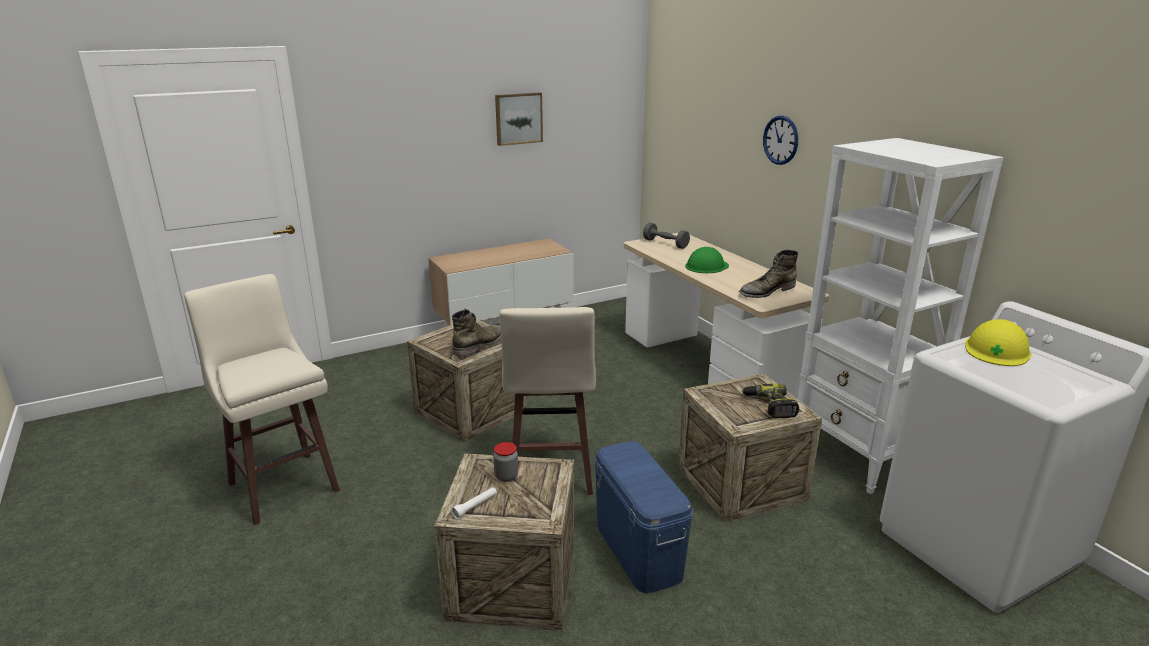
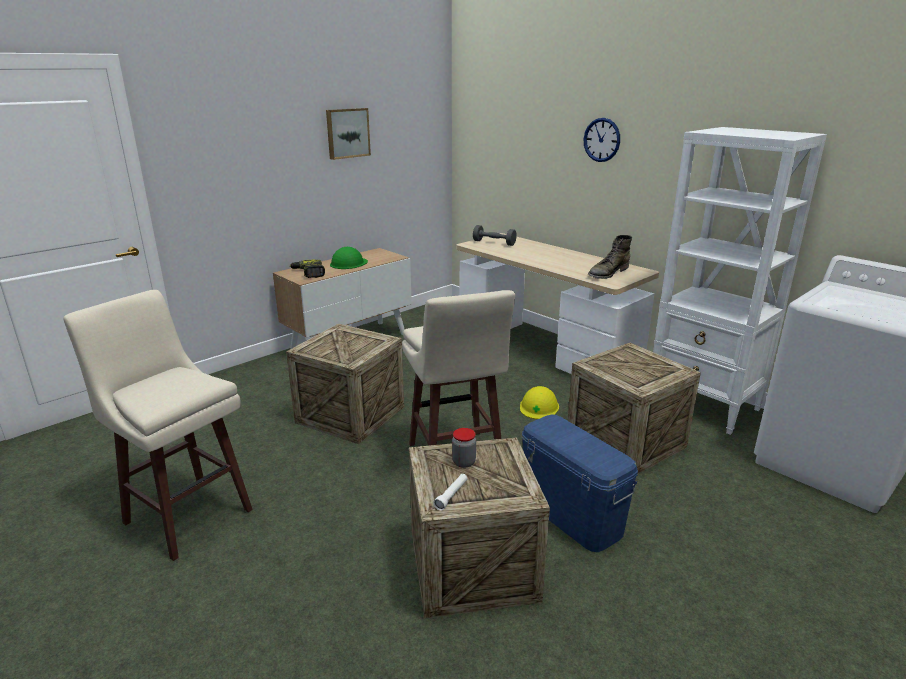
camera: 15 degrees left, 0 degrees up
(479, 345) = (362, 347): green boot -> none
(706, 266) = (542, 257): green hard hat -> green hard hat (348, 263)
(769, 406) = (653, 368): power drill -> power drill (308, 273)
(997, 350) = (847, 294): yellow hard hat -> yellow hard hat (539, 407)

